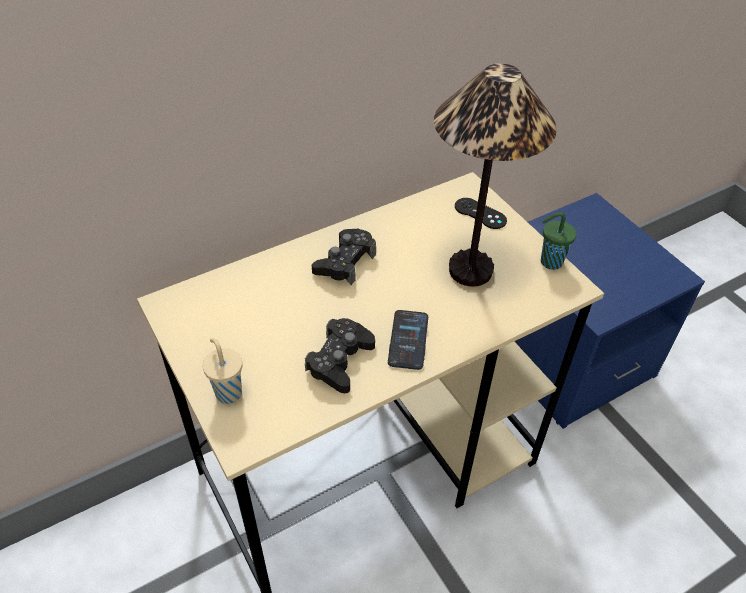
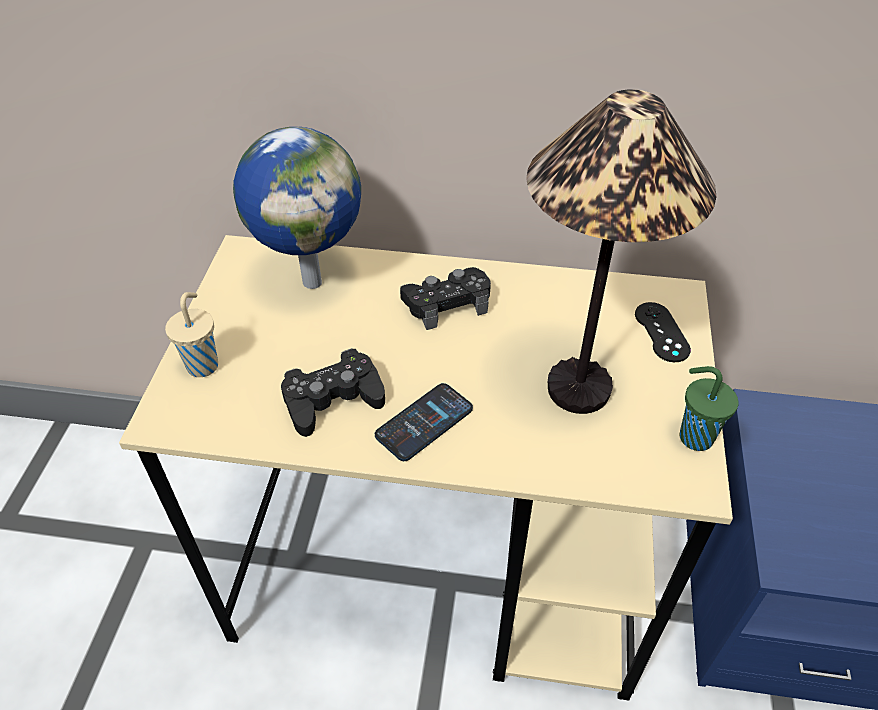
camera: 40 degrees right, 0 degrees up
(240, 295) = (312, 280): none -> globe

